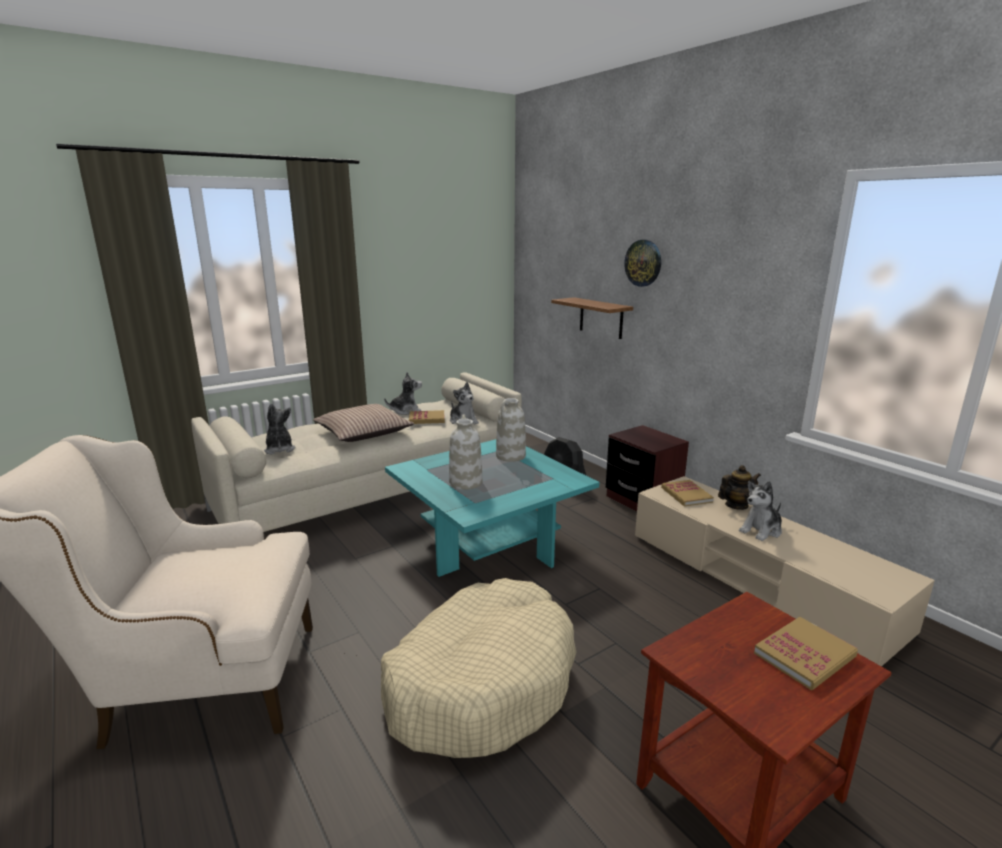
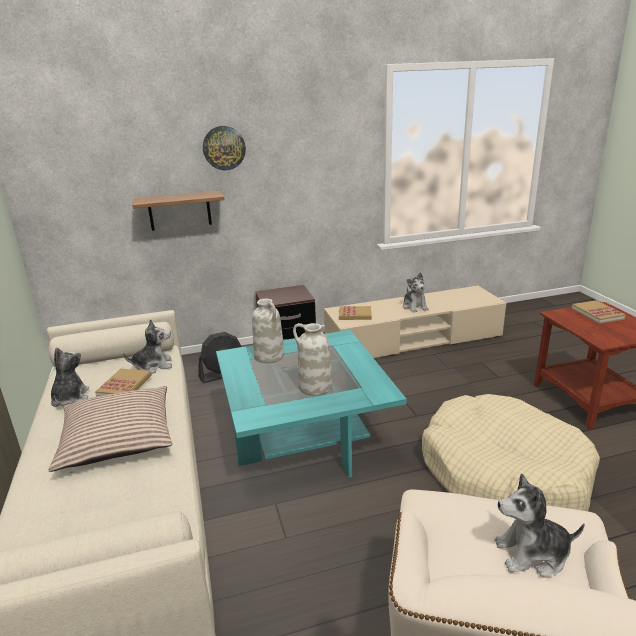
camera: 70 degrees left, 5 degrees up
(279, 449) = (100, 525): plush toy -> plush toy (532, 554)
(736, 505) = (379, 304): teapot -> none

